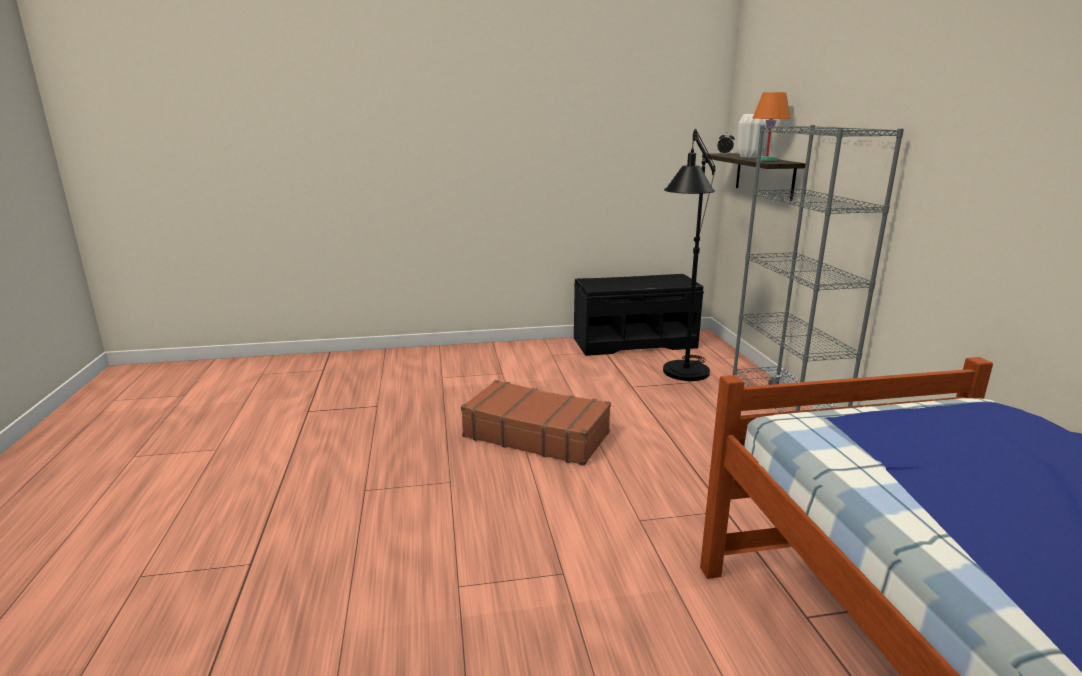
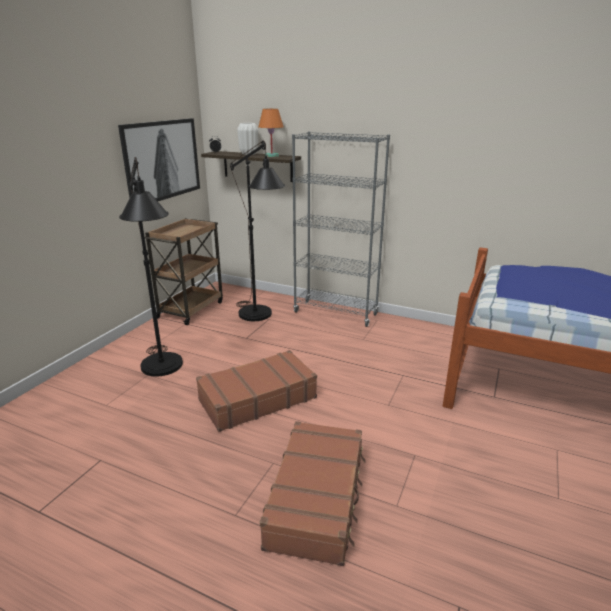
camera: 55 degrees left, 5 degrees up
(423, 527) = (317, 498): none -> brown suitcase
(516, 376) = (163, 371): none -> black floor lamp
(634, 342) = (191, 309): black bench -> brown cart
(645, 156) = (162, 160): none -> picture

